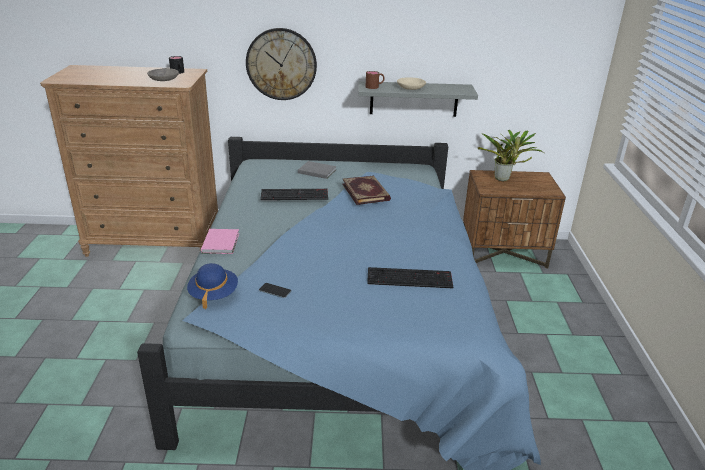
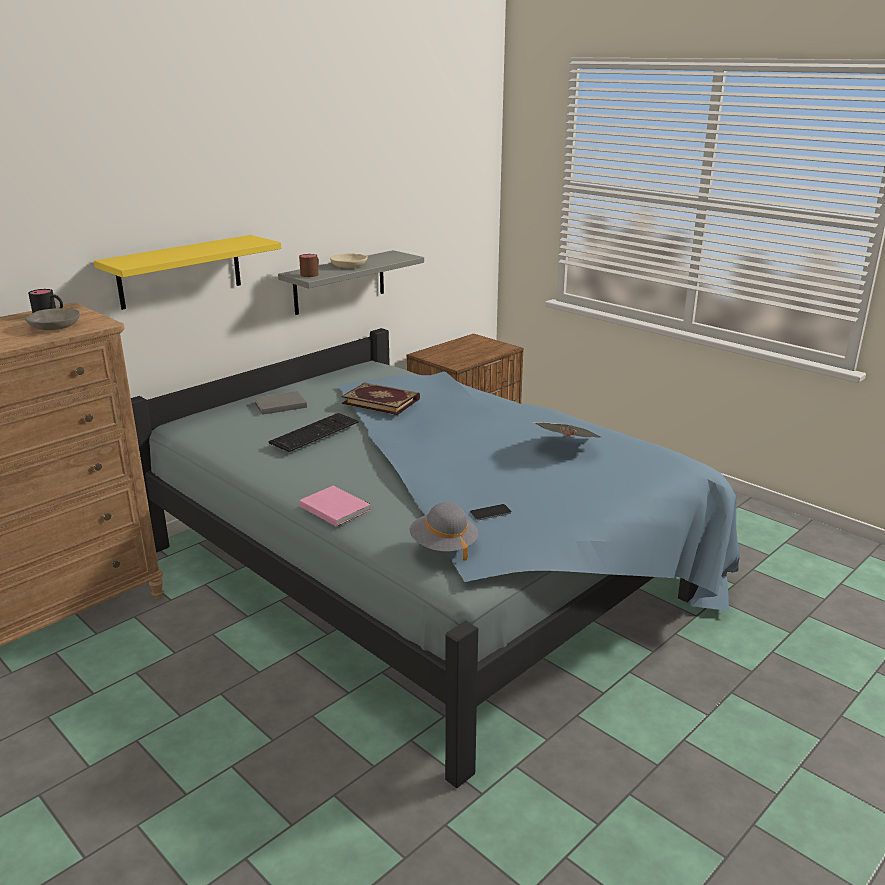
camera: 45 degrees left, 5 degrees down
(213, 294) = (443, 546): blue hat -> grey hat
(281, 64) = (180, 271): wall clock -> yellow shelf
(410, 278) = (567, 448): keyboard -> newspaper
(503, 179) = (451, 352): potted plant -> none

